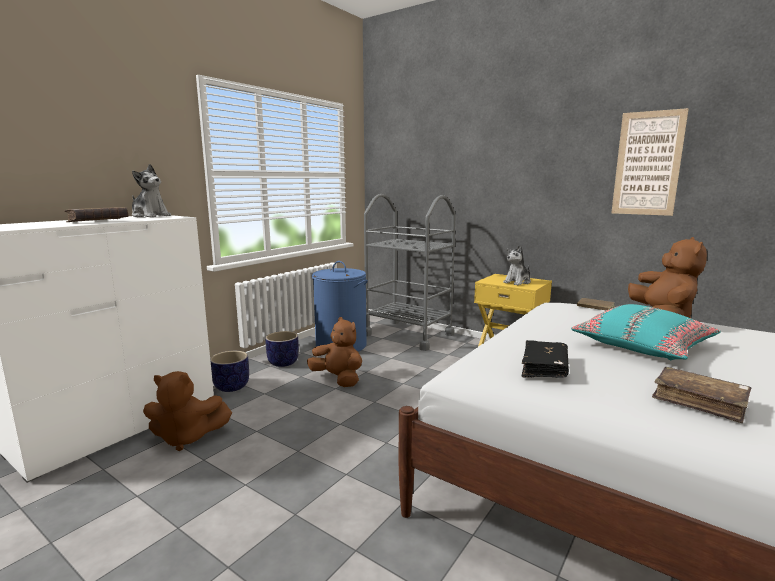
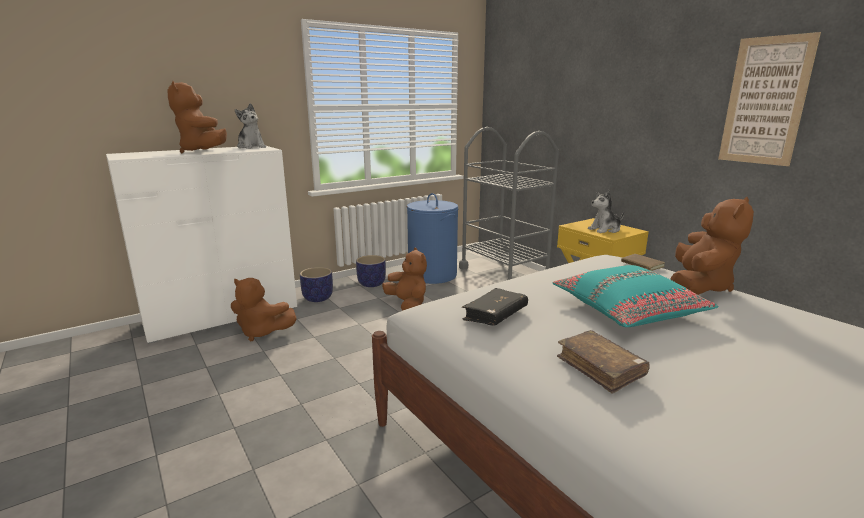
camera: 20 degrees right, 5 degrees up
(98, 221) = (203, 152): brown book -> brown plush toy

